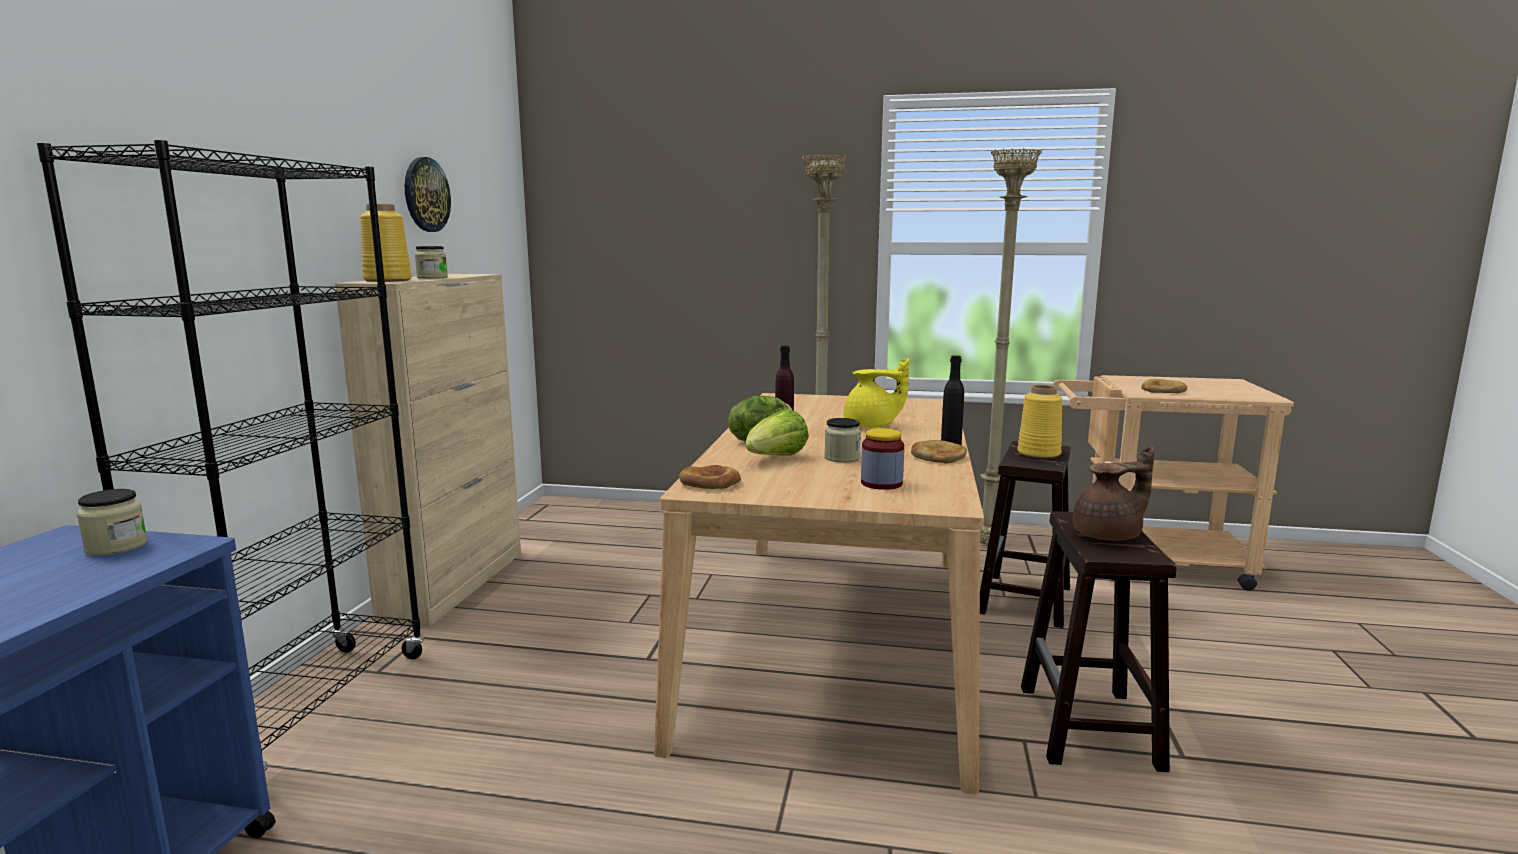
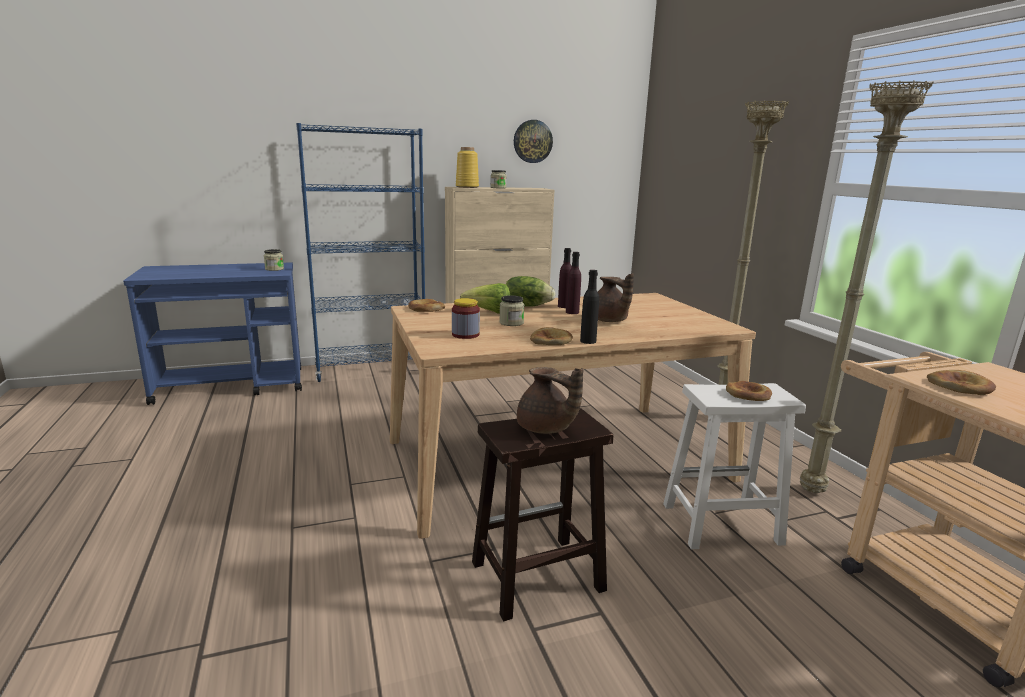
camera: 60 degrees right, 5 degrees up
(307, 711) = (371, 370): black bookcase -> blue bookcase
(817, 430) = (572, 312): none -> purple bottle
(872, 426) = (609, 321): yellow teapot -> brown teapot
(1025, 600) = (719, 524): brown stool -> white stool
(1039, 454) = (748, 394): yellow vase -> bread

